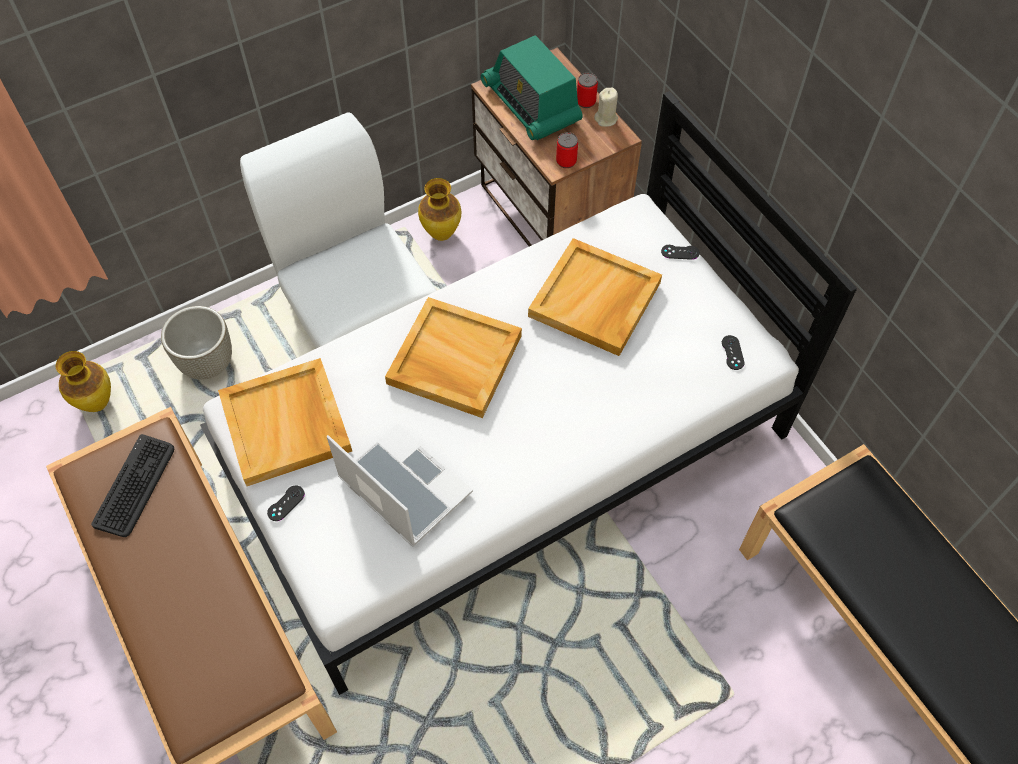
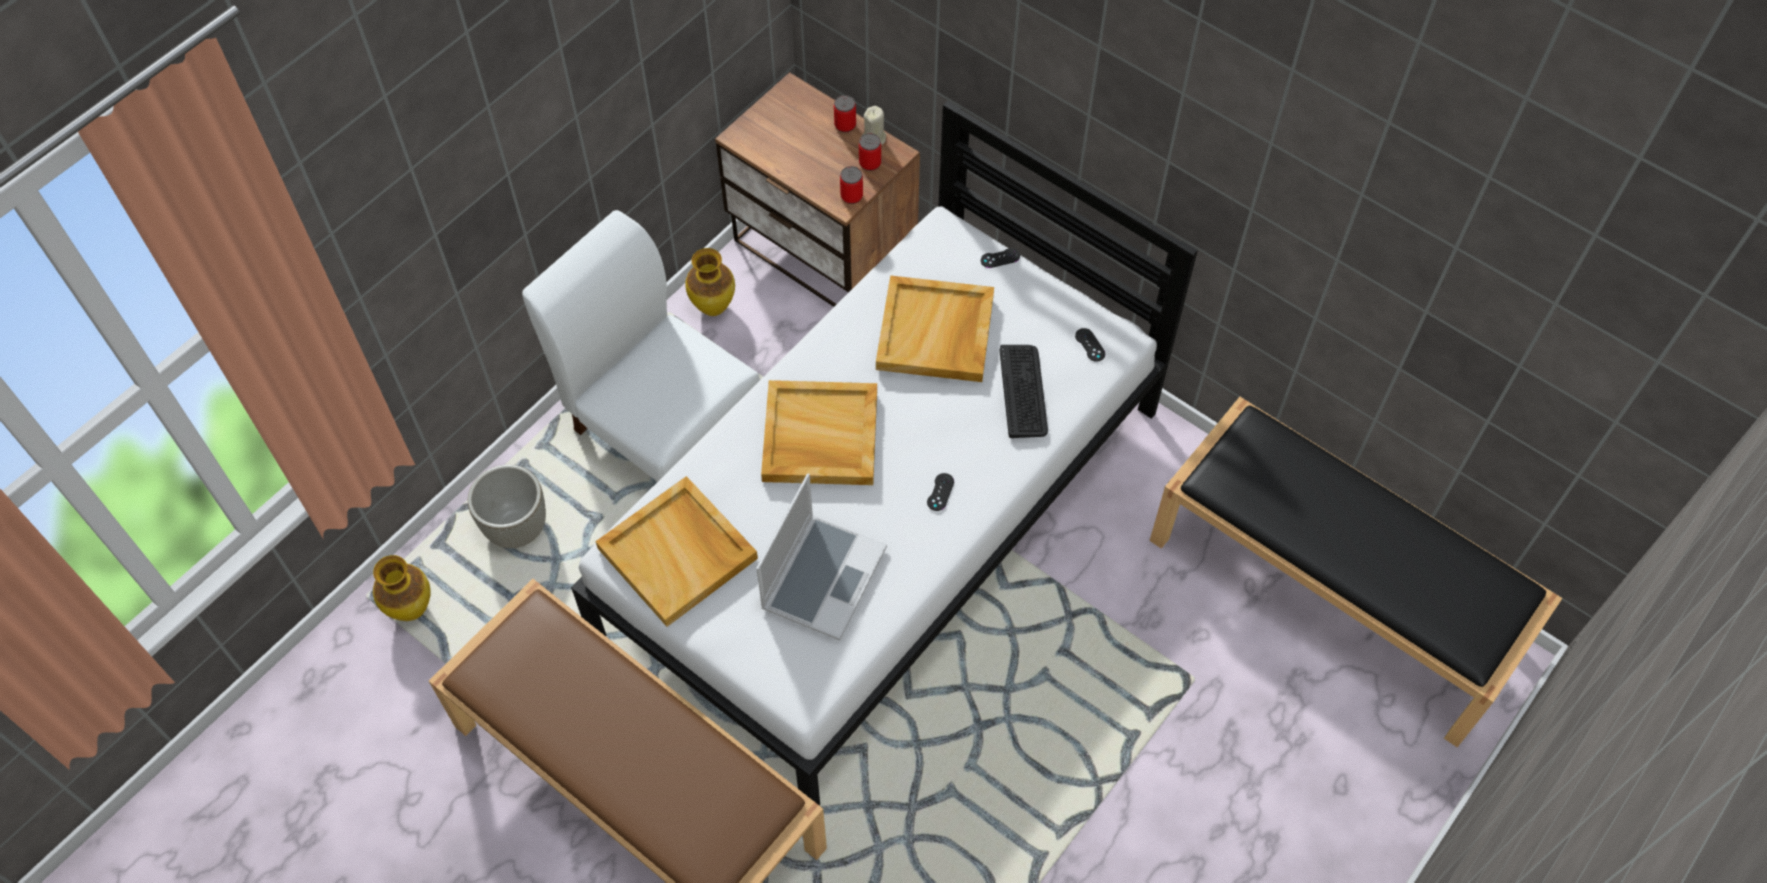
camera: 20 degrees left, 0 degrees up
(135, 486) = (541, 667): keyboard -> keyboard (1023, 391)
(286, 503) = (714, 630): black game controller -> black game controller (940, 492)
(402, 486) = (823, 576): laptop -> laptop turned 90 degrees clockwise
(531, 104) = (789, 144): radio -> none
(594, 138) = (870, 163): none -> can

